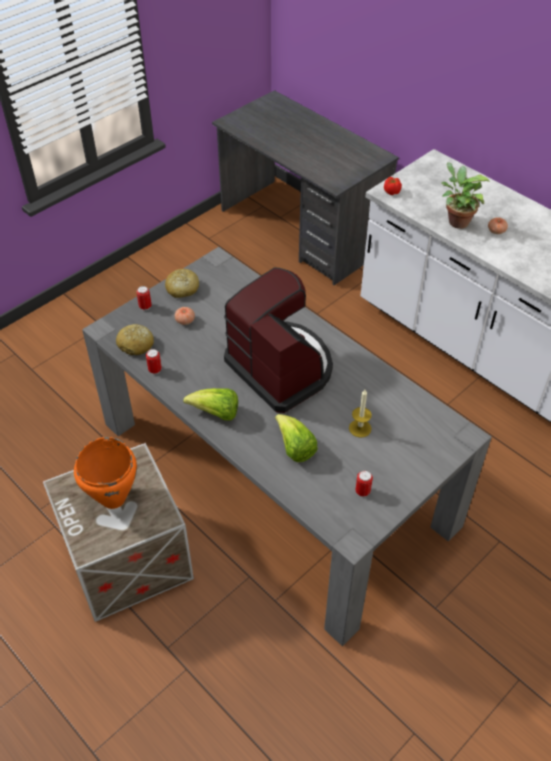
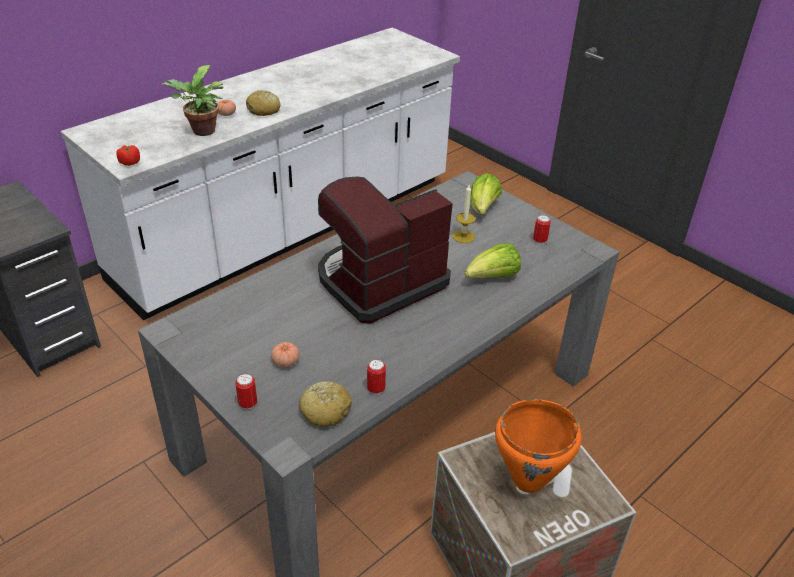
camera: 90 degrees left, 10 degrees down
(182, 289) = (219, 365): bread -> bread (264, 110)
(216, 413) = (449, 333): lettuce -> lettuce (483, 208)

